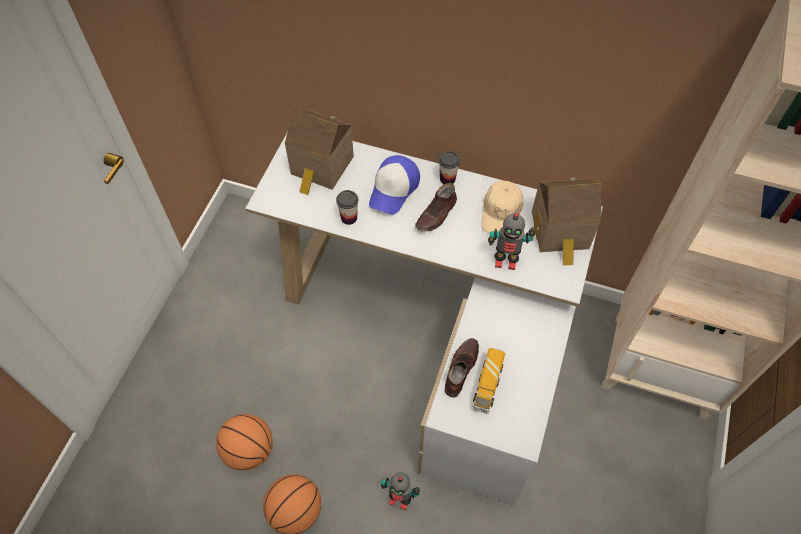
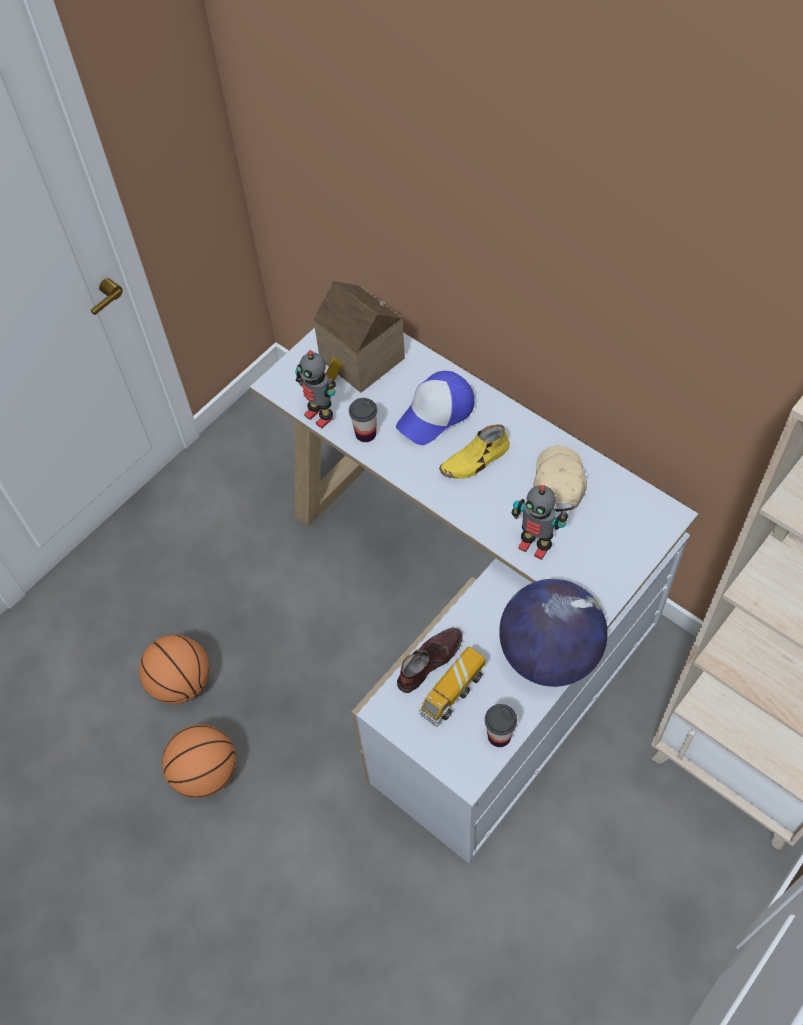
camera: 25 degrees right, 0 degrees up
(399, 499) = (333, 804): toy robot -> toy robot (320, 415)
(437, 214) = (475, 460): brown shoe -> yellow shoe
(447, 179) = (509, 419): cup -> cup (499, 736)
(501, 213) = (558, 482): beige cap -> beige cap turned 150 degrees clockwise
(541, 335) = (549, 654): none -> globe
(561, 233) = (625, 531): toy house -> none

